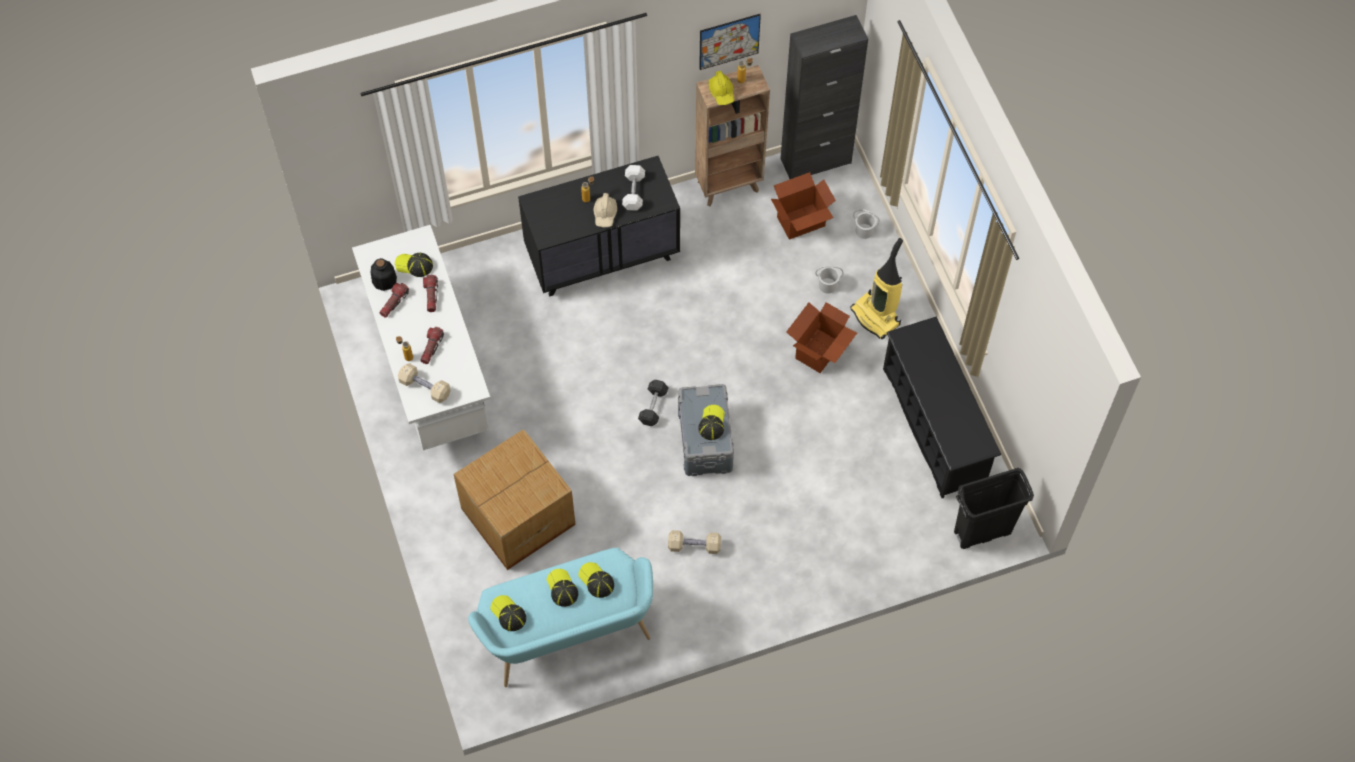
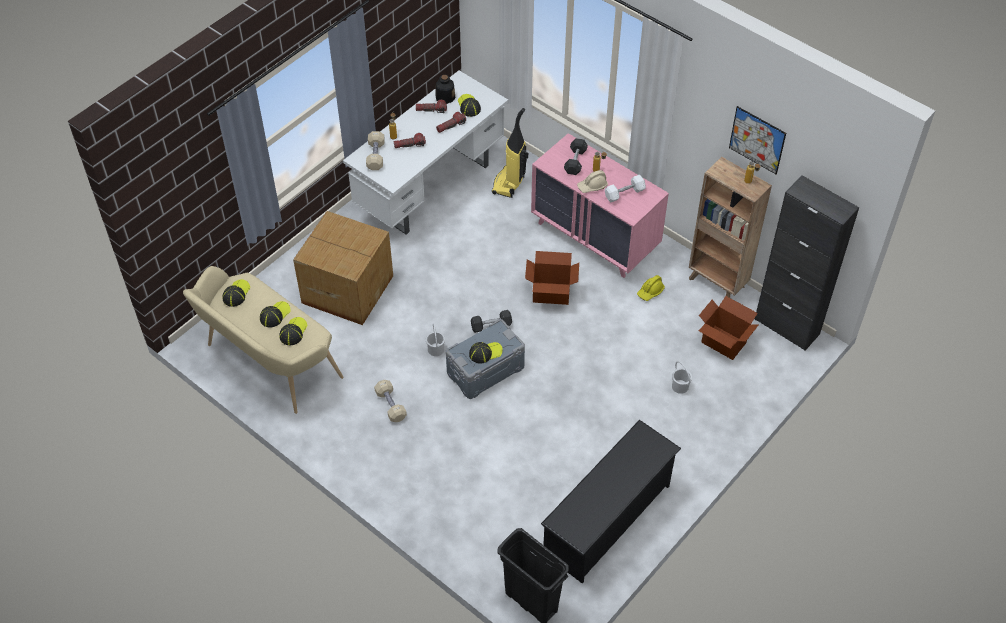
camera: 60 degrees right, 10 degrees down
(562, 211) = (575, 161): none -> grey dumbbell
(568, 638) = (268, 364): turquoise bench -> beige bench
(603, 256) = (595, 237): black dresser -> pink dresser
(722, 92) = (726, 175): yellow hard hat -> yellow hard hat (650, 291)
(819, 351) = (616, 408): cardboard box -> cardboard box (551, 294)
(864, 231) = (749, 388): white bucket -> white bucket (435, 349)
(876, 316) = (677, 432): vacuum cleaner -> vacuum cleaner (509, 183)

